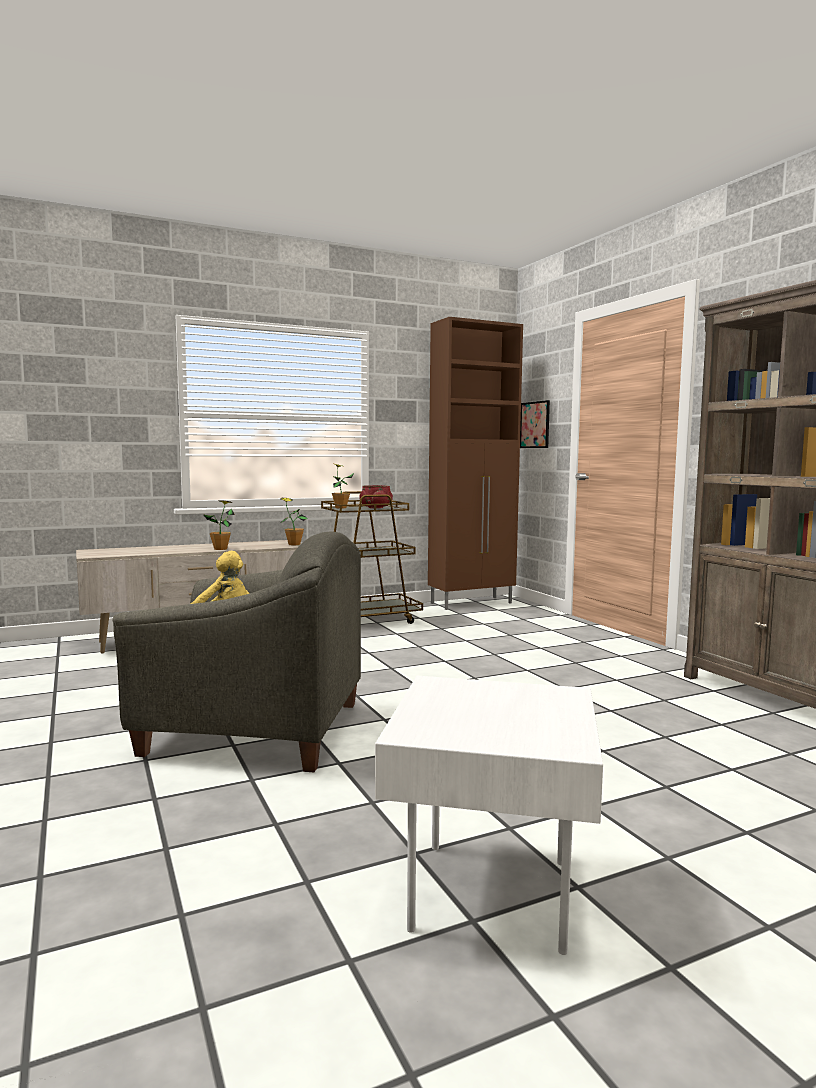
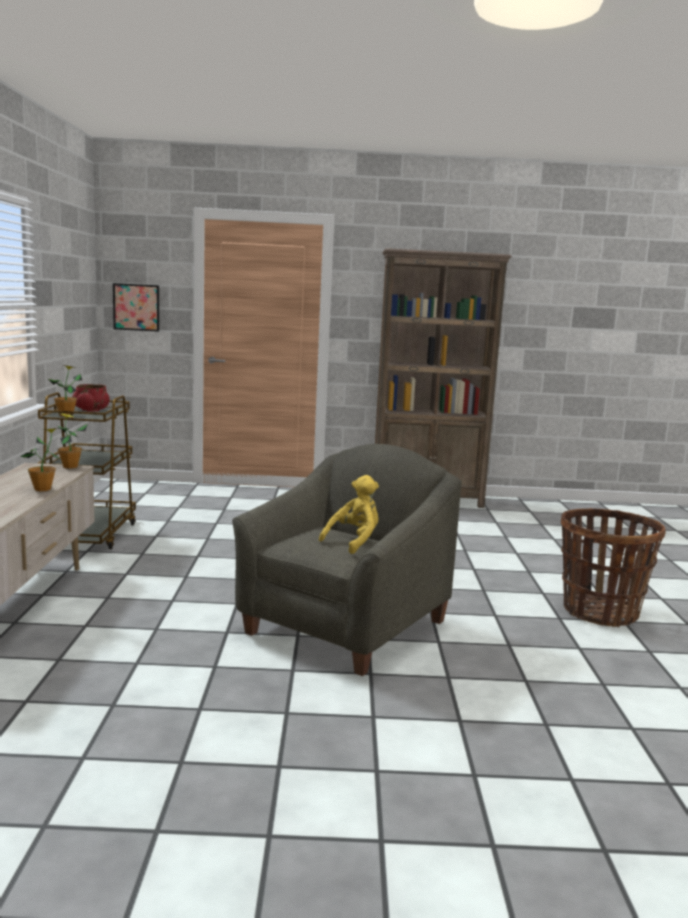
camera: 65 degrees left, 5 degrees up
(472, 603) = (107, 493): brown cabinet -> none
(487, 890) = (600, 612): white side table -> basket

